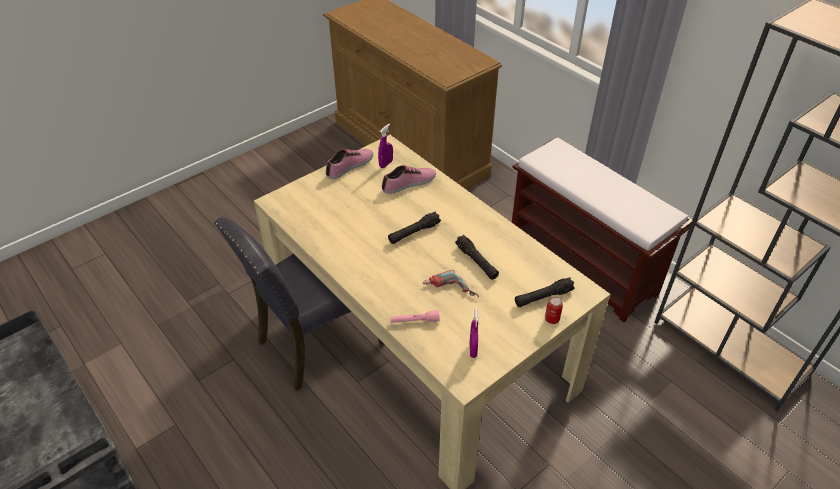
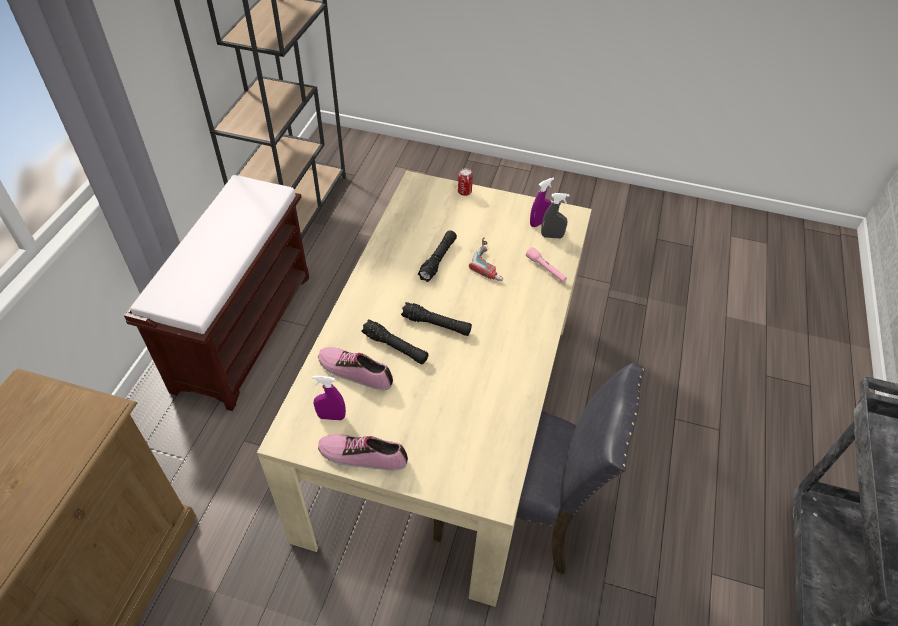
camera: 125 degrees left, 5 degrees up
(449, 349) = (552, 236): none -> grey spray bottle
(543, 297) = (445, 204): black flashlight -> black flashlight (395, 347)

